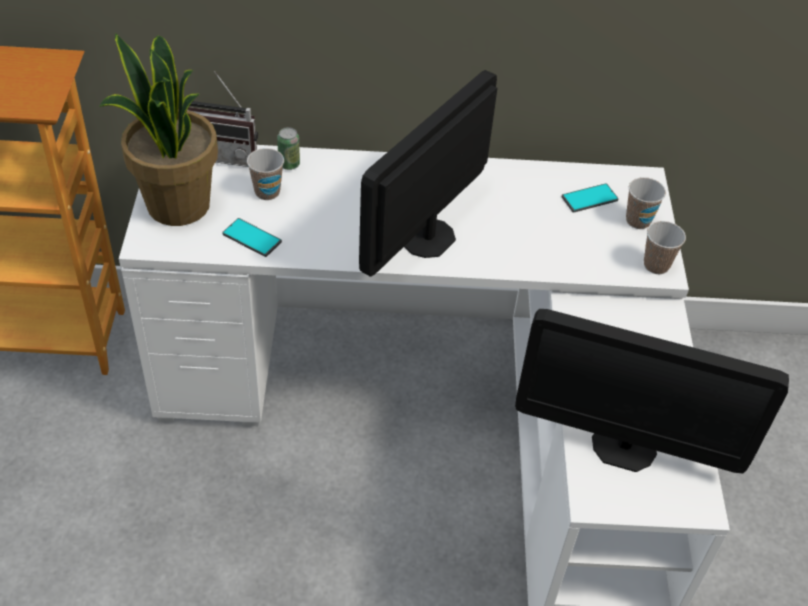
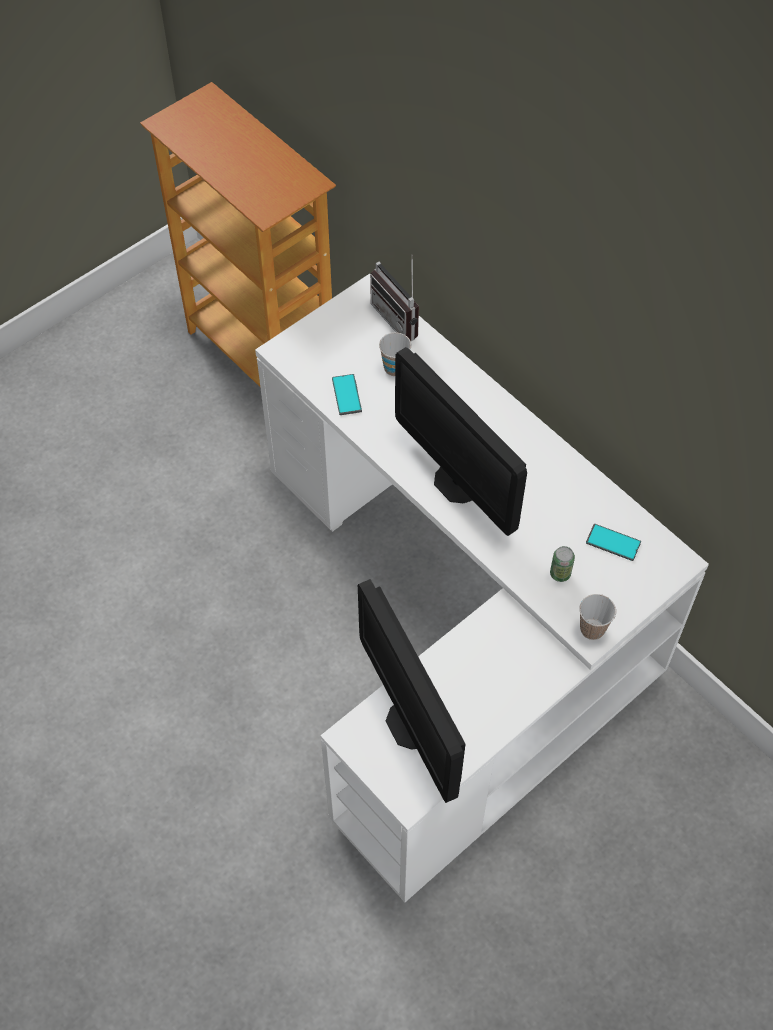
camera: 50 degrees right, 10 degrees up
(177, 205) = (329, 336): potted plant -> none
(289, 164) = (433, 357): can -> can (560, 574)
(428, 238) = (458, 482): monitor -> monitor turned 120 degrees counterclockwise
(638, 221) = (626, 587): cup -> none

